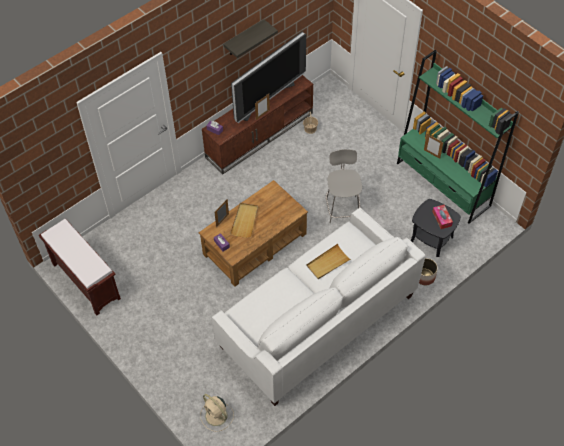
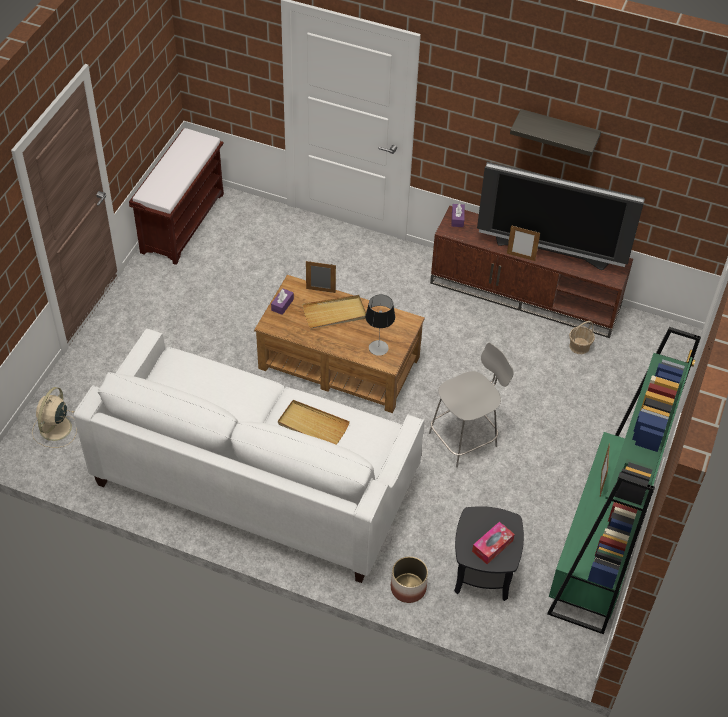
camera: 60 degrees right, 5 degrees down
(283, 211) = (378, 348): none -> table lamp

